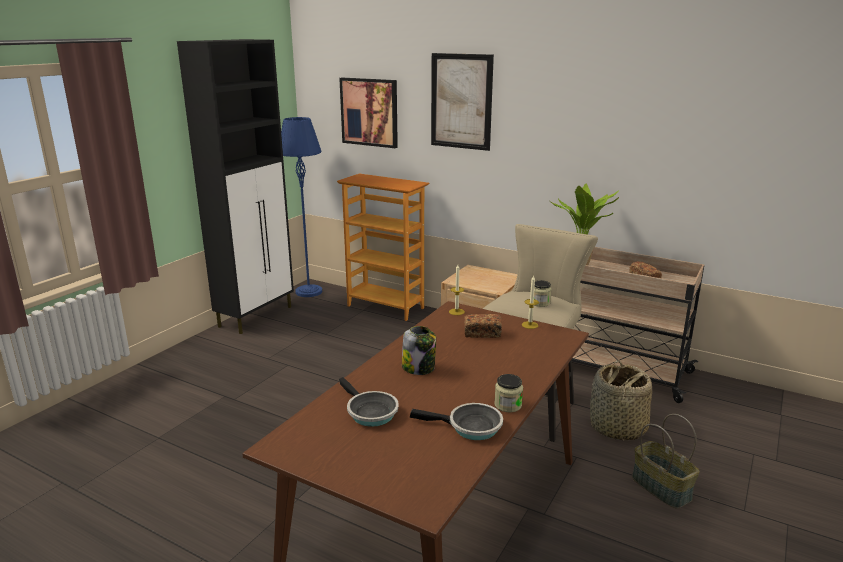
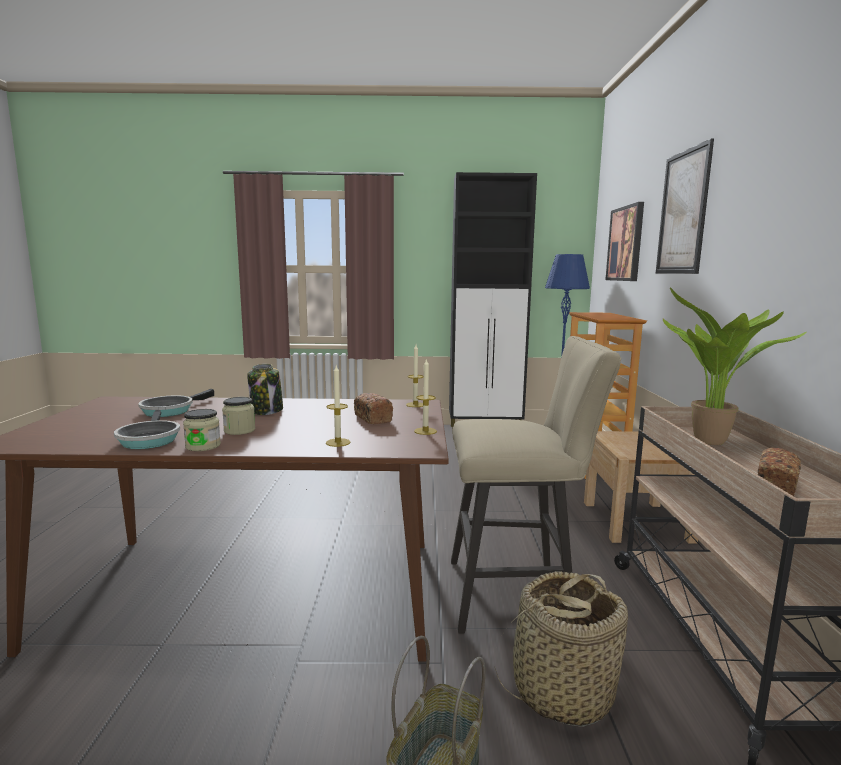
camera: 60 degrees right, 10 degrees down
(535, 356) = (338, 442): none -> candle
(540, 303) = (507, 429): jar -> jar (239, 430)

